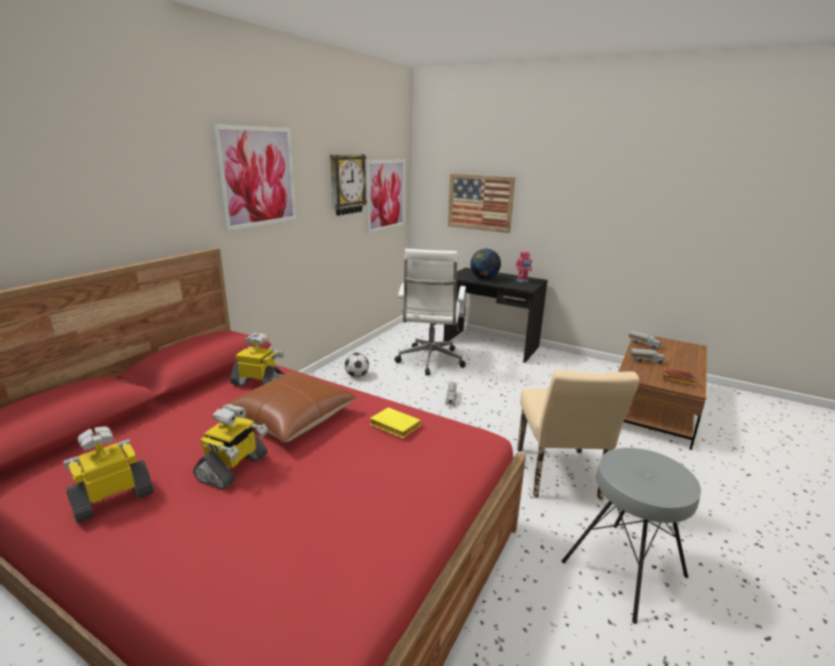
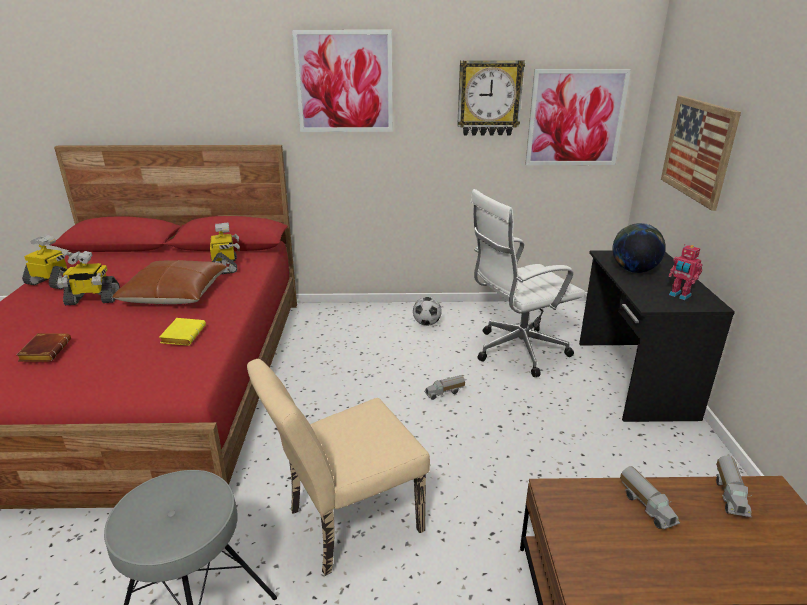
camera: 60 degrees right, 5 degrees up
(676, 379) = (607, 556): brown book -> brown book (45, 351)

